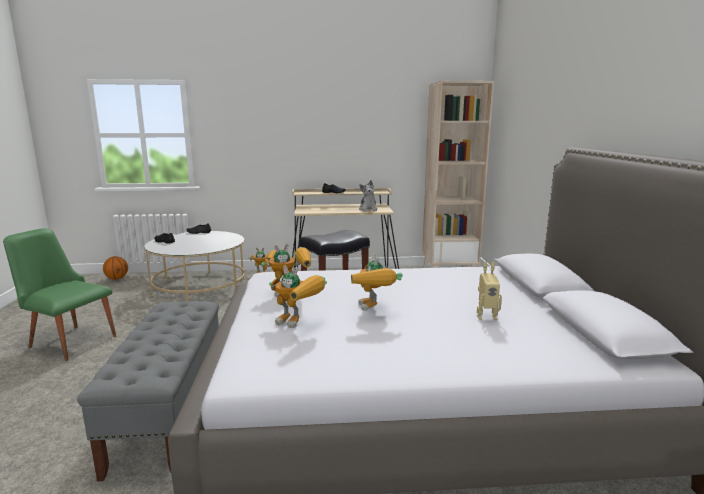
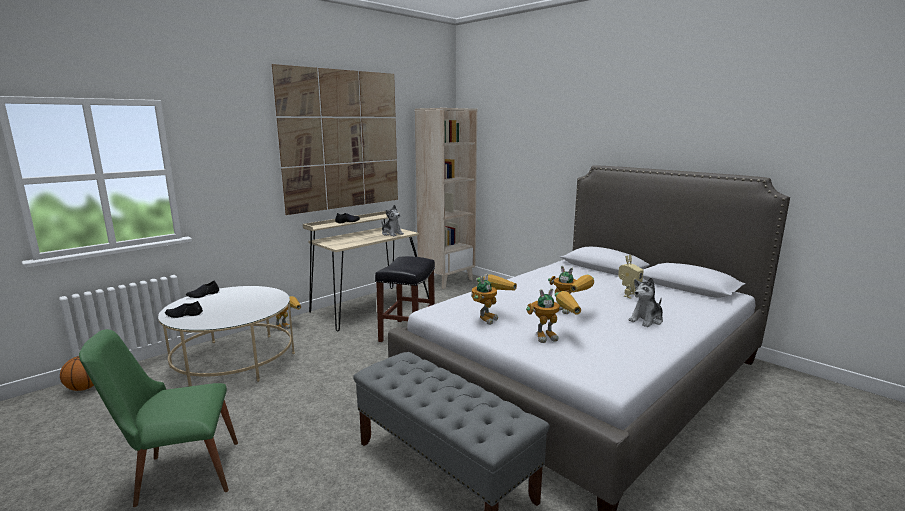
camera: 40 degrees left, 0 degrees up
(340, 115) = (342, 140): none -> picture
(433, 344) = (646, 320): none -> plush toy

